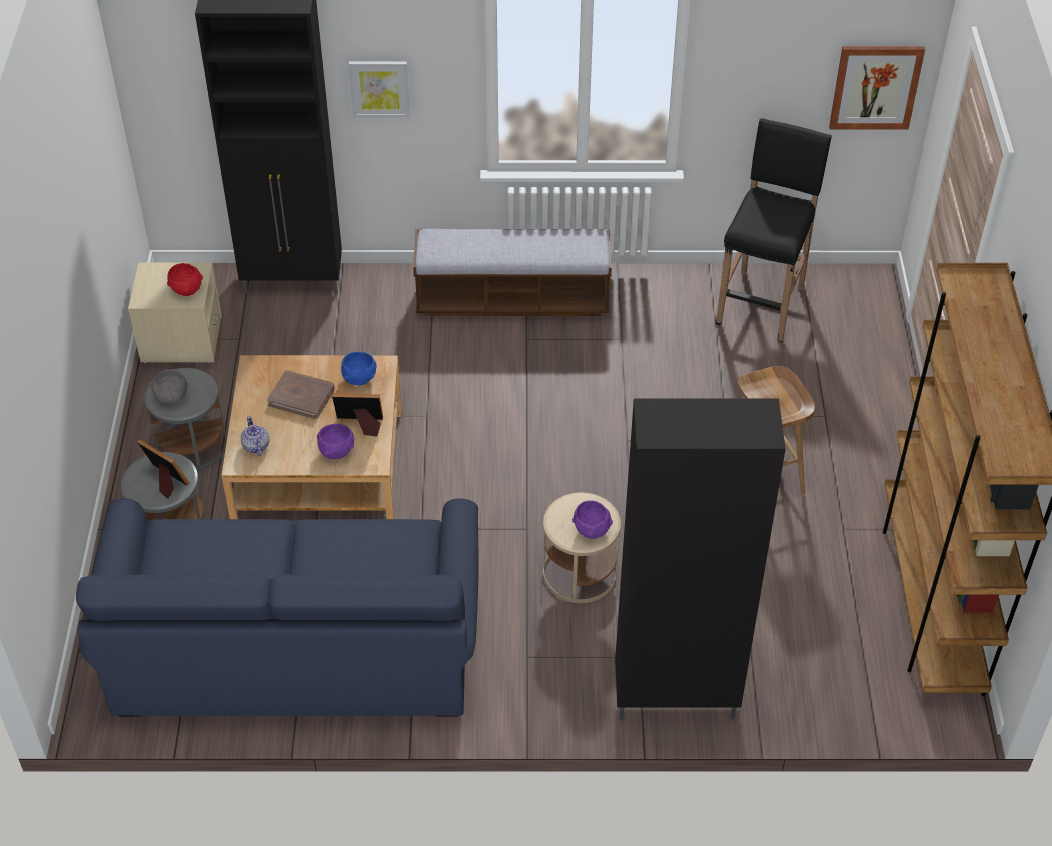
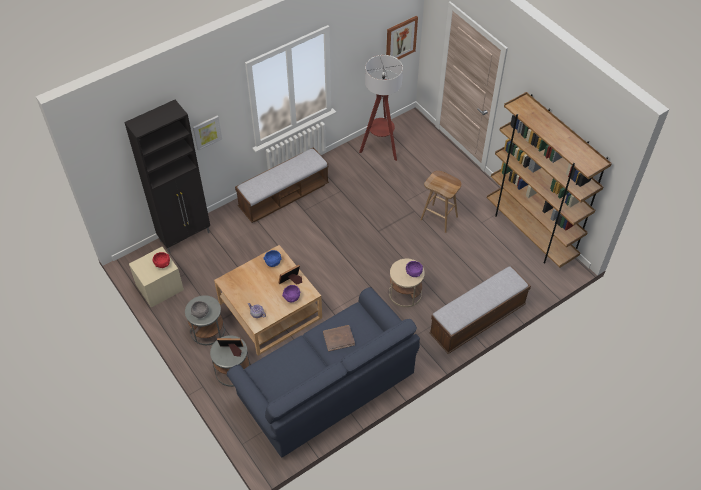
camera: 35 degrees left, 5 degrees up
(301, 396) = (256, 283): brown book -> brown book (338, 338)
(673, 698) = (477, 320): black cabinet -> bench
(761, 304) = (380, 148): black stool -> floor lamp

